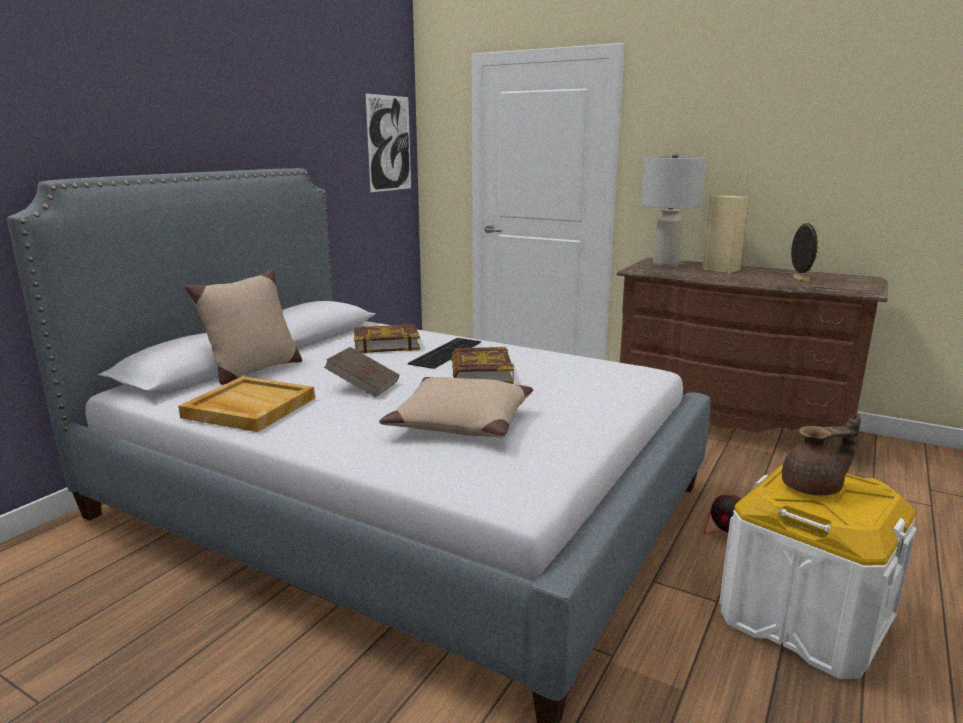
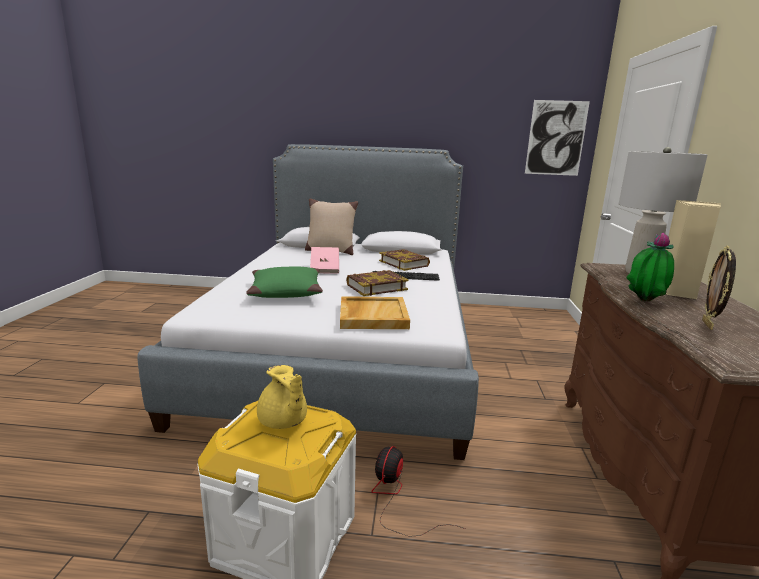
camera: 65 degrees right, 0 degrees up
(248, 408) = (280, 258): beige tray -> beige tray (372, 315)
(363, 386) = (325, 269): brown book -> pink book
(460, 422) = (285, 291): beige pillow -> green pillow
(749, 280) = (644, 302): none -> potted plant
(799, 279) = (708, 325): picture frame -> picture frame turned 150 degrees clockwise
(814, 488) = (283, 421): brown teapot -> yellow teapot

